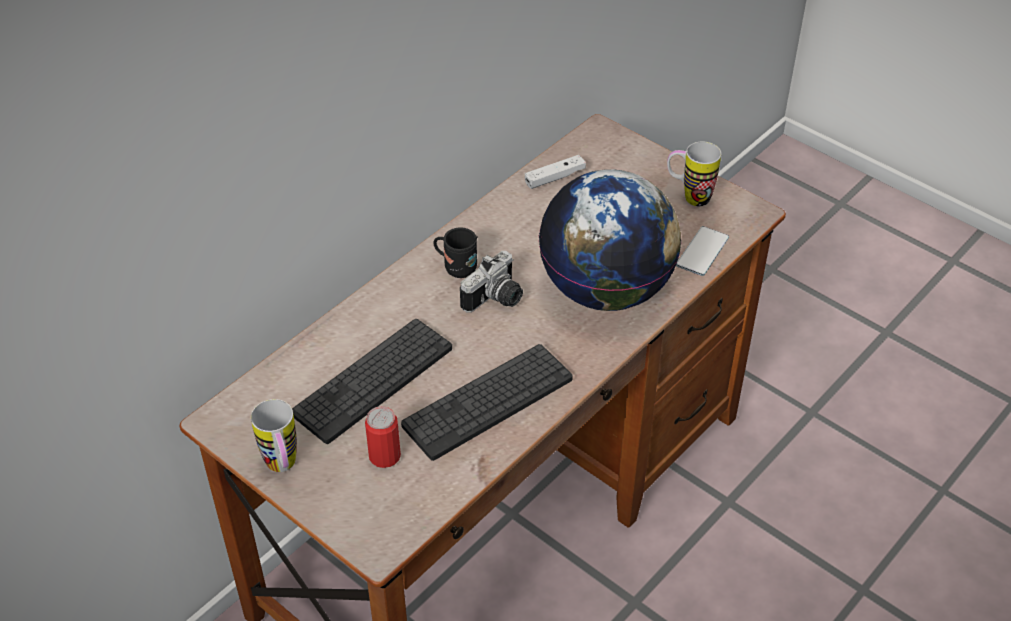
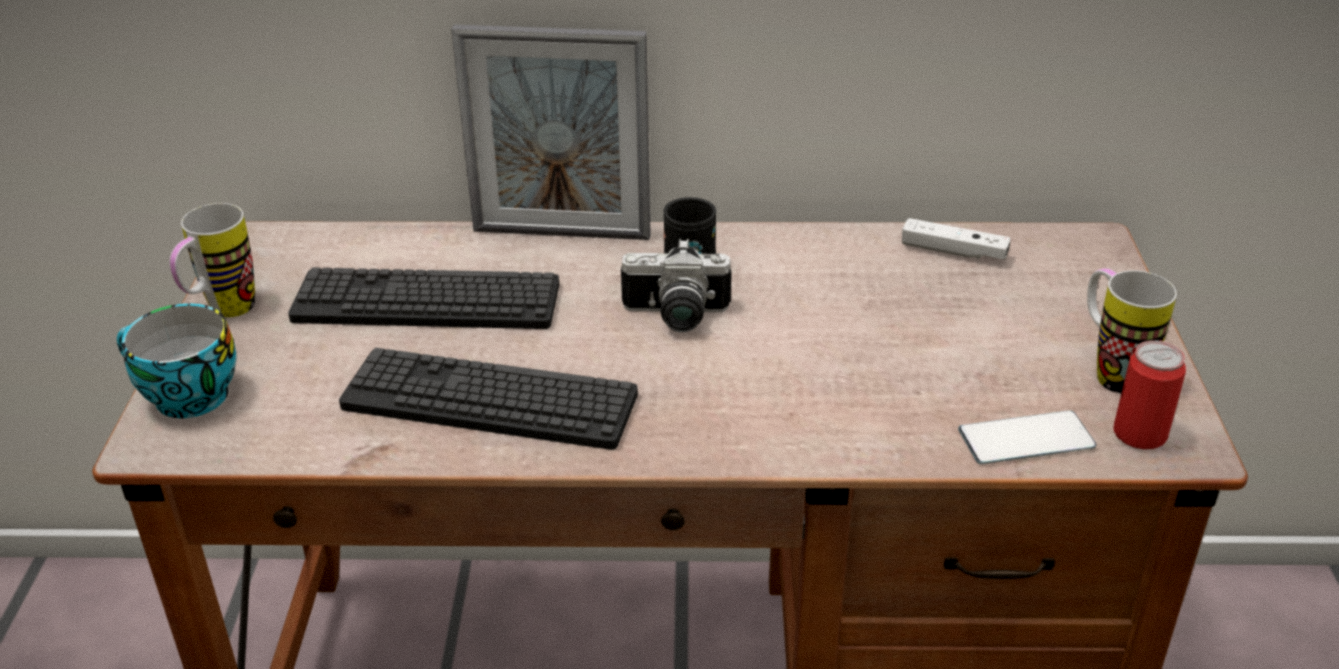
camera: 50 degrees right, 10 degrees down
(351, 518) = (185, 397): none -> cup
(371, 295) = (561, 233): none -> picture frame
(384, 456) = (312, 370): can -> can (1139, 434)
(606, 290) = (819, 393): globe -> none

